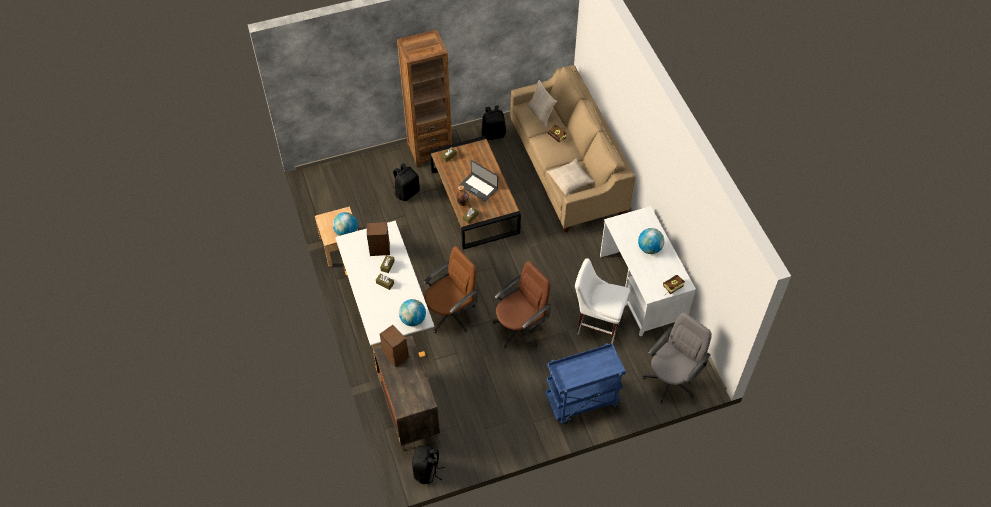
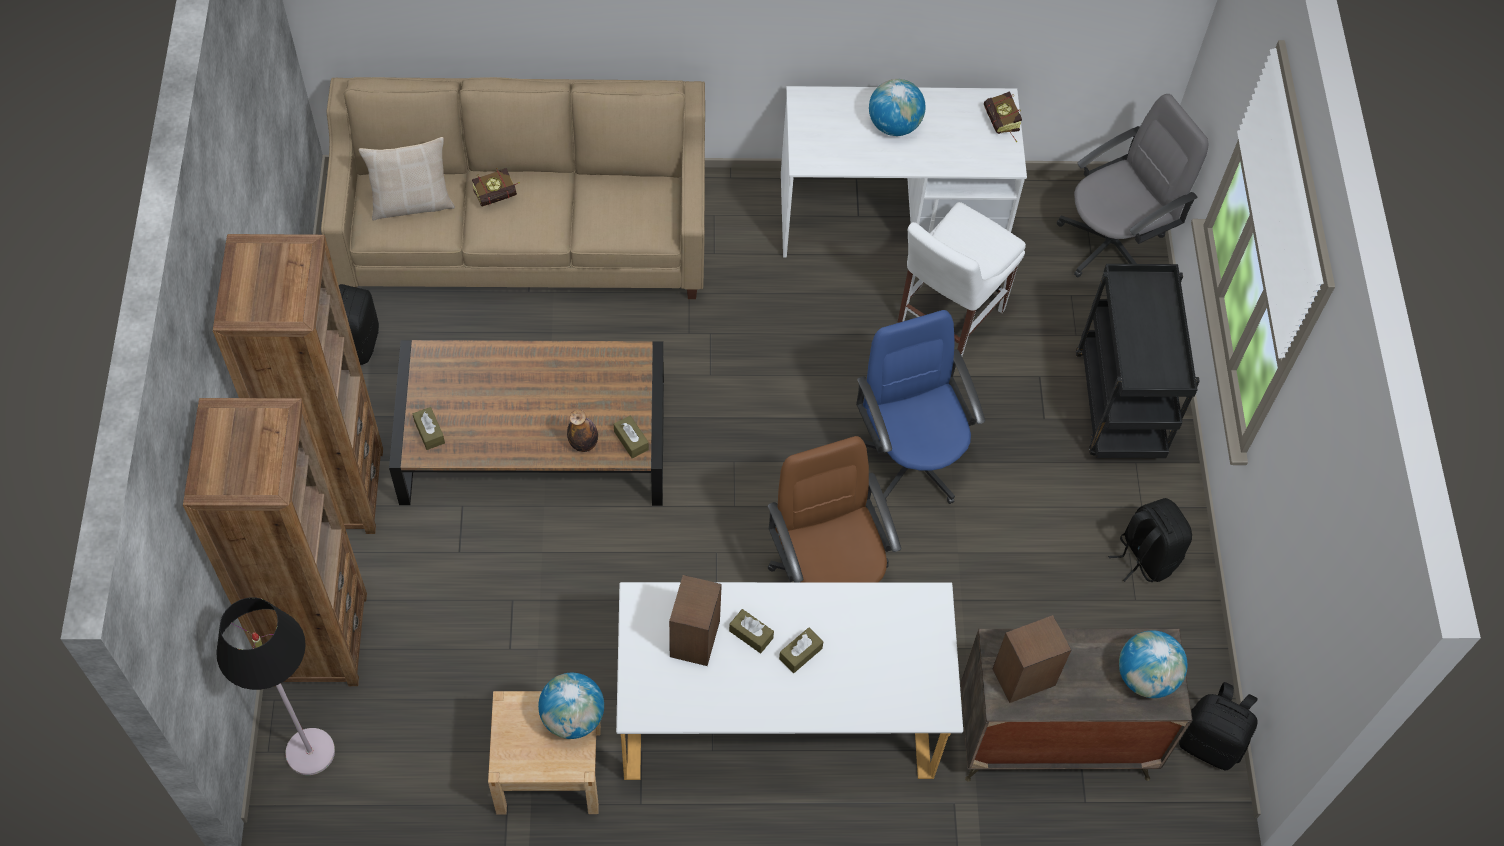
camera: 75 degrees left, 5 degrees up
(326, 178) = (310, 752): none -> black floor lamp
(369, 166) = (319, 639): none -> brown bookcase
(407, 192) = (444, 576): black backpack -> black backpack (1144, 556)
(413, 320) = (923, 621): globe -> globe (1145, 677)
(478, 187) = (550, 398): laptop -> none
(520, 328) = (912, 459): brown office chair -> blue office chair
(570, 180) = (627, 211): beige pillow -> none
(581, 402) = (1120, 407): blue cart -> black cart
(671, 380) = (1112, 243): grey office chair -> grey office chair turned 90 degrees clockwise

